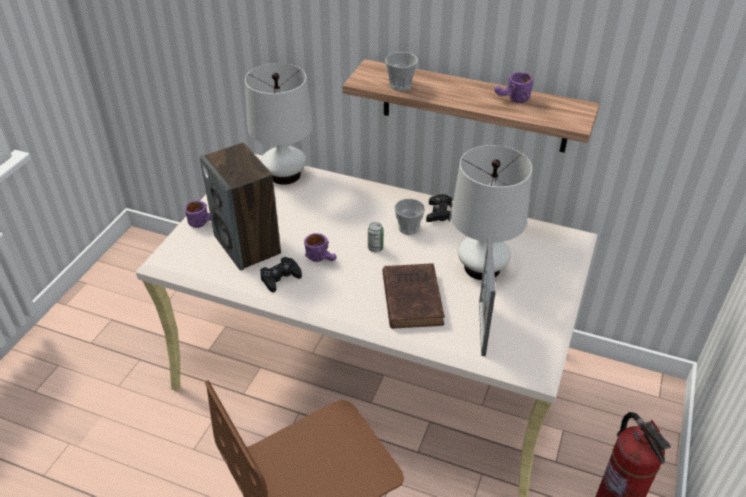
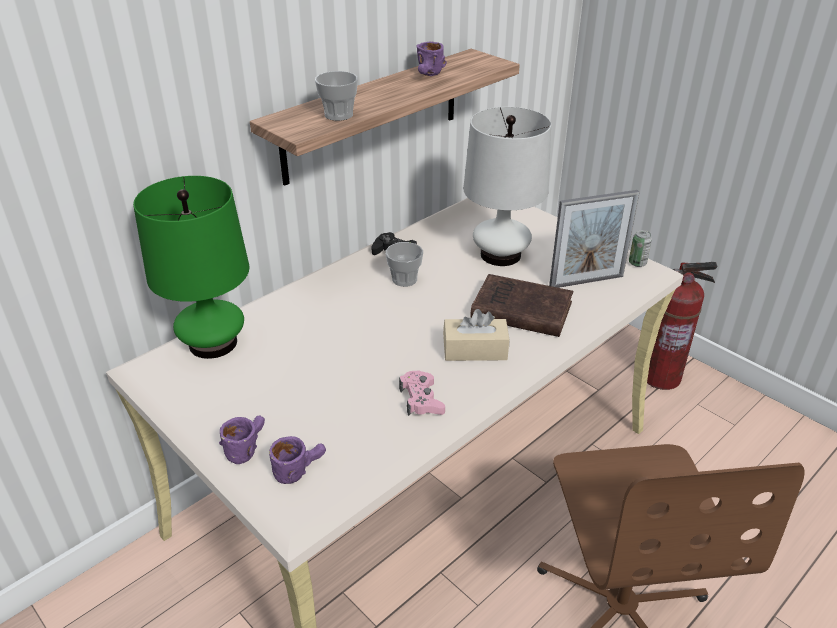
camera: 65 degrees left, 5 degrees down
(248, 245) = (333, 413): speaker -> none
(280, 278) = (421, 400): black game controller -> pink game controller
(285, 175) = (213, 343): white table lamp -> green table lamp
(322, 258) = (410, 355): purple mug -> purple mug (299, 468)
(347, 288) = (475, 350): none -> beige tissue box
(375, 248) = (421, 311): can -> can (637, 263)
(482, 328) = (586, 281): picture frame -> picture frame turned 45 degrees counterclockwise

